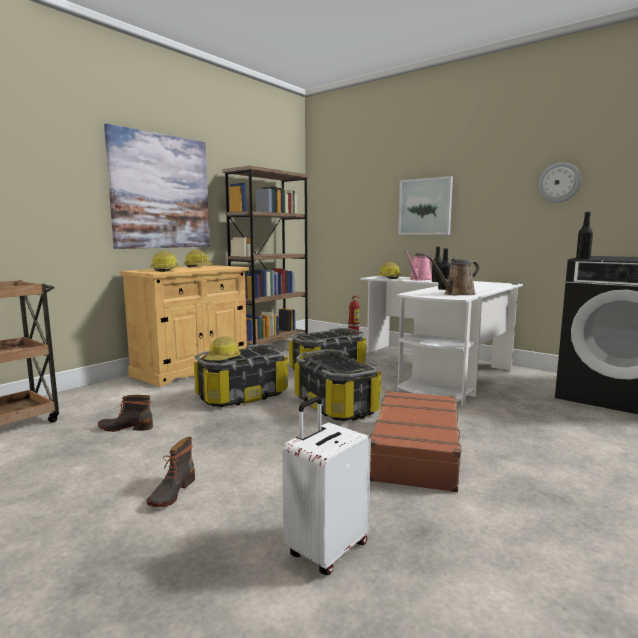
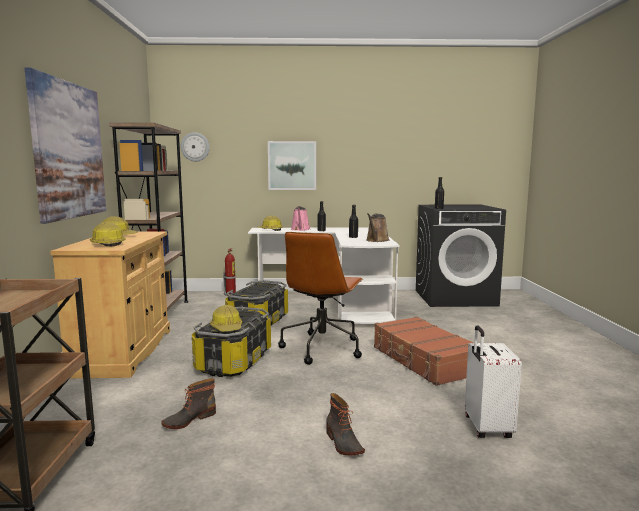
camera: 40 degrees left, 0 degrees up
(335, 406) = (322, 348): storage box -> brown office chair
(559, 182) = (397, 152): wall clock -> wall clock (195, 147)

